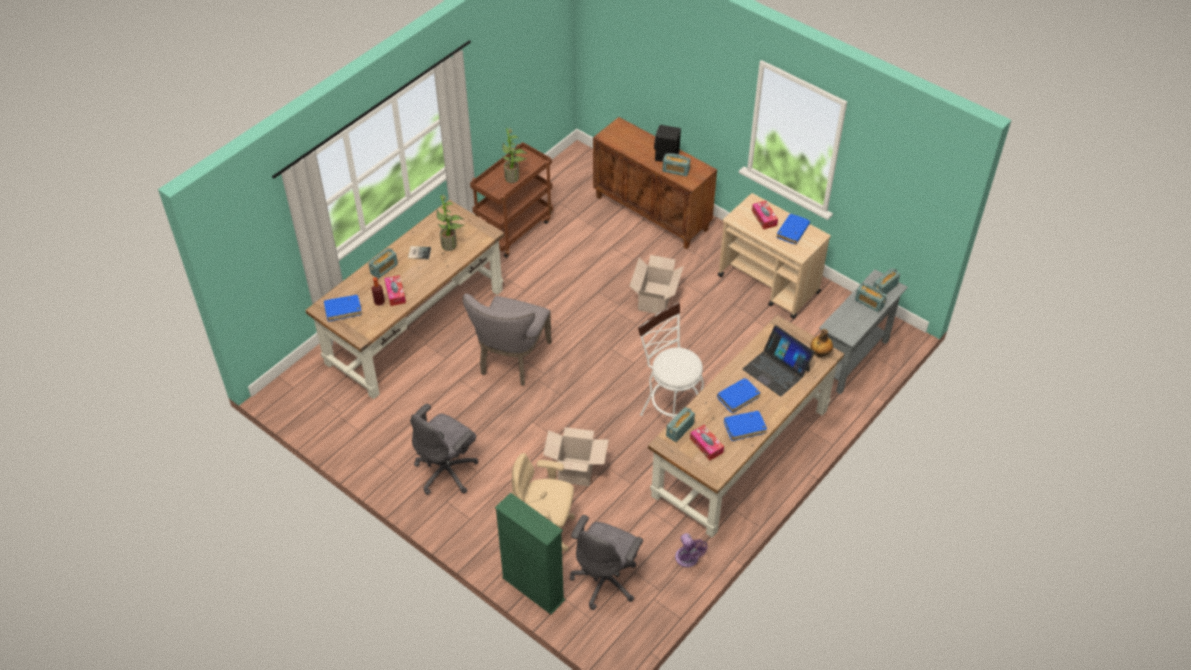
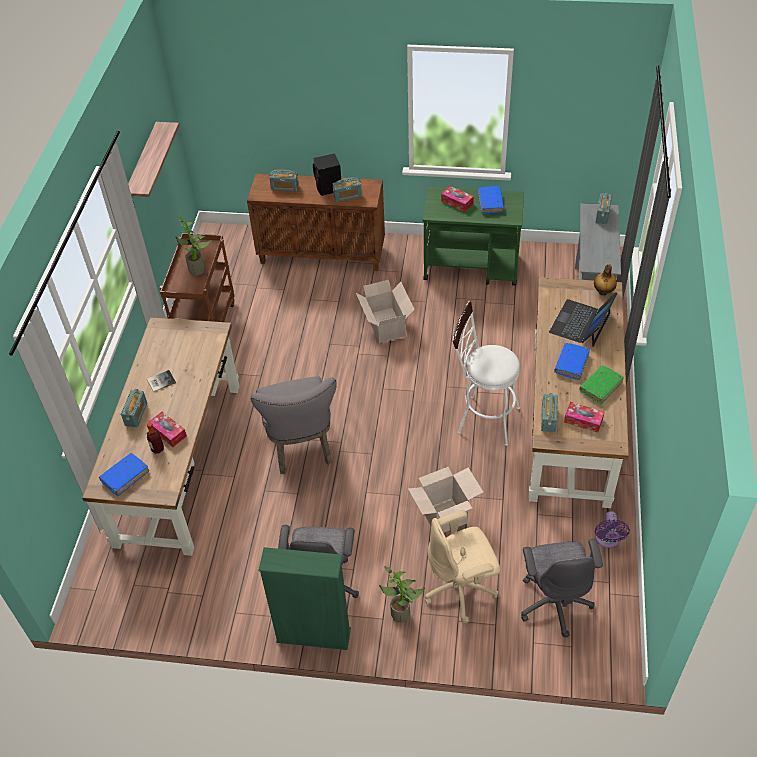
camera: 30 degrees left, 0 degrees up
(451, 245) = (188, 359): potted plant -> potted plant (402, 612)
(504, 75) = (143, 167): none -> shelf
(533, 589) = (497, 651): green bookcase -> green bookcase (313, 635)
(687, 559) = (607, 540): purple fan -> purple fan turned 60 degrees clockwise
(744, 428) = (600, 387): blue book -> green book
(769, 284) = (471, 267): beige cart -> green cart
(776, 369) = (581, 323): laptop -> laptop turned 105 degrees clockwise
(869, 303) = (601, 232): radio -> radio (285, 187)

